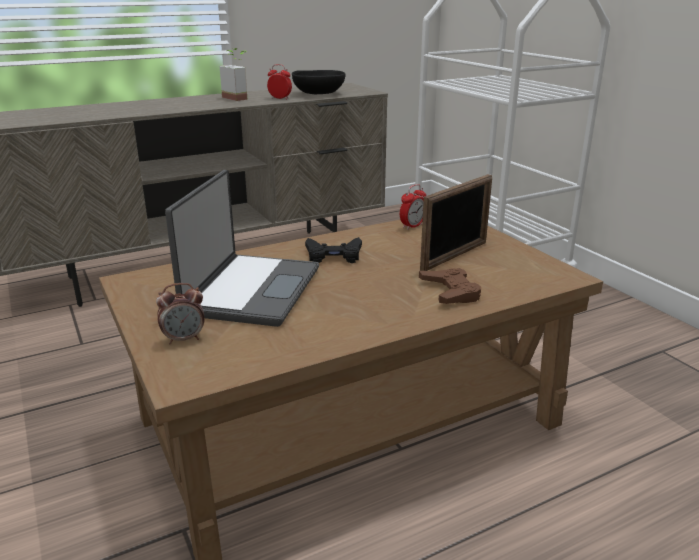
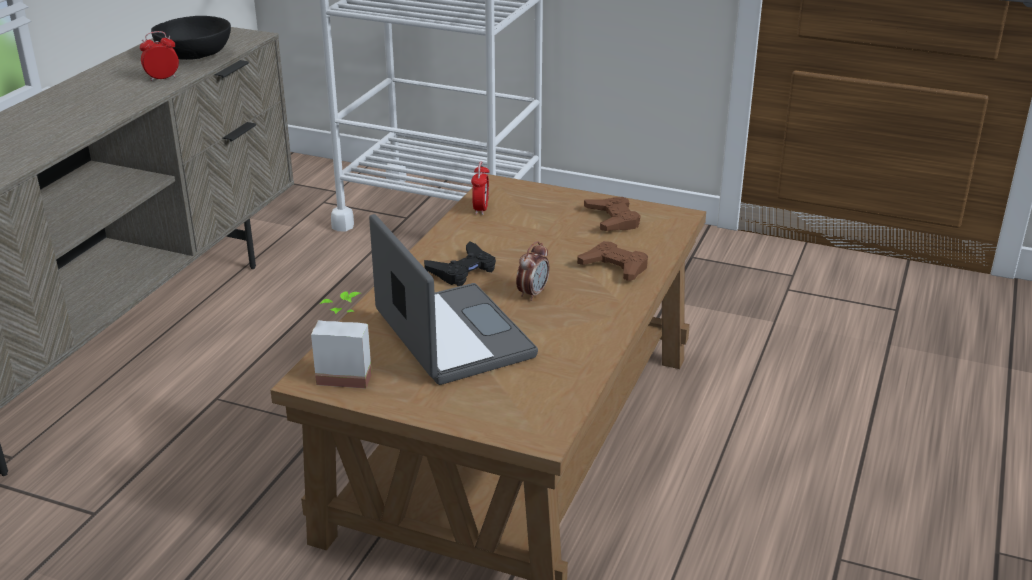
camera: 40 degrees left, 5 degrees up
(184, 339) = (478, 404): alarm clock -> alarm clock (532, 294)
(239, 98) = (102, 90): potted plant -> potted plant (346, 373)
(454, 256) = (567, 230): picture frame -> none
(504, 261) = (613, 219): none -> brown game controller

